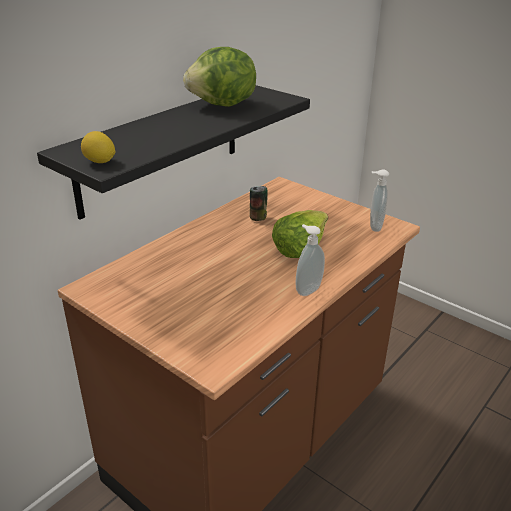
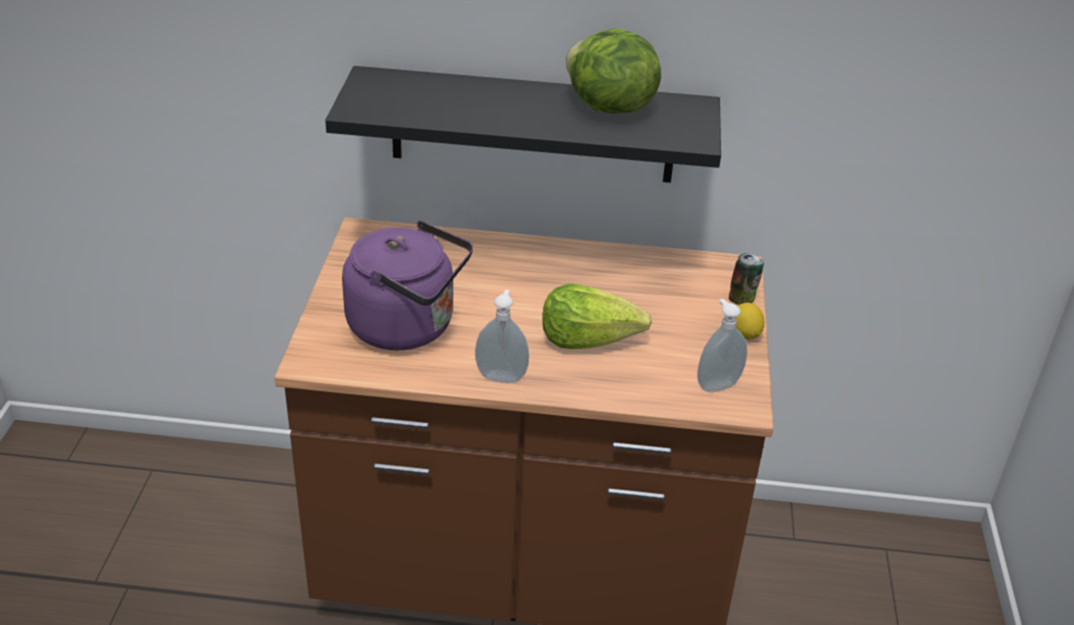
camera: 55 degrees right, 5 degrees up
(99, 162) = (364, 102): lemon -> lemon (744, 334)
(220, 307) = (408, 327): none -> purple kettle
(258, 217) = (624, 281): can -> can (742, 299)

